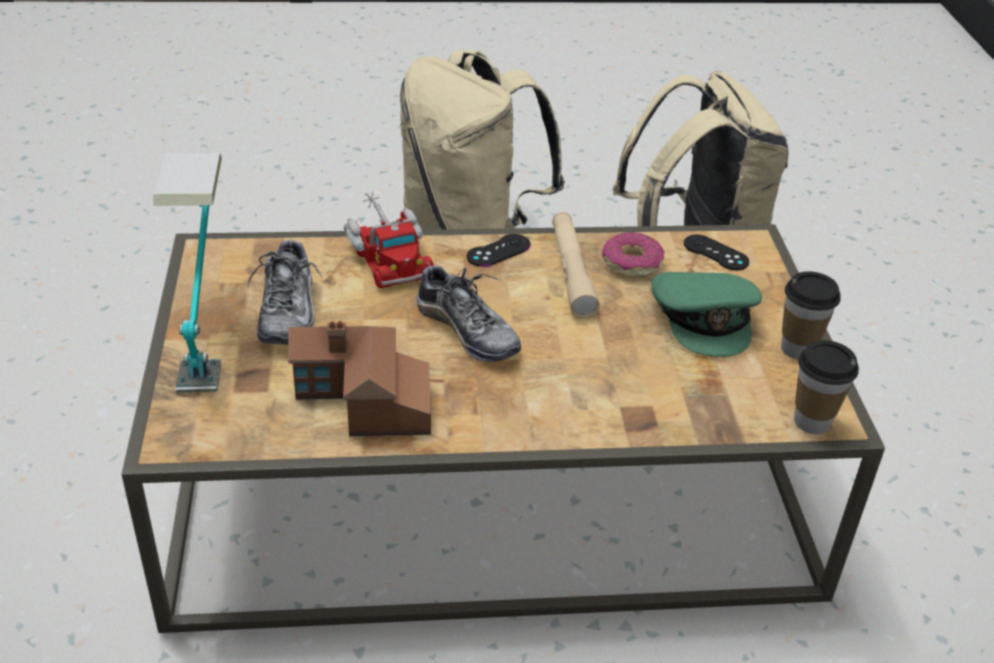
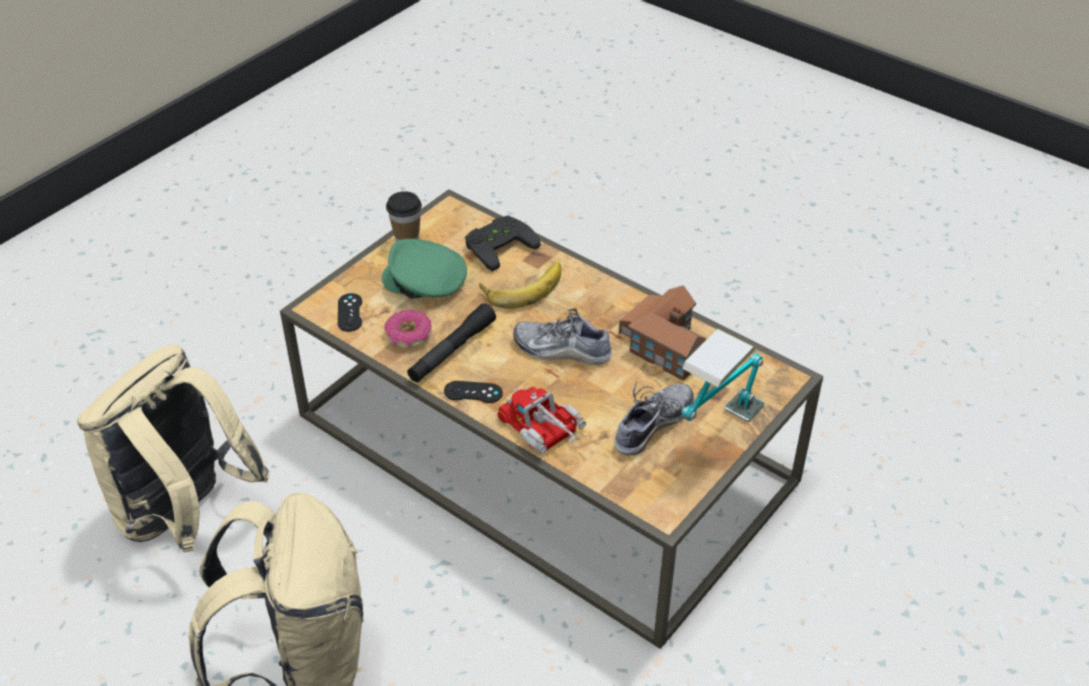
camera: 135 degrees left, 5 degrees up
(388, 254) = (545, 432): toy truck -> toy truck turned 60 degrees counterclockwise
(467, 331) = (562, 350): shoe -> shoe turned 75 degrees counterclockwise
(571, 272) = (452, 350): beige flashlight -> black flashlight
(603, 373) = (522, 286): none -> banana
(704, 318) = (424, 282): green cap -> green cap turned 105 degrees counterclockwise
(706, 407) = (498, 244): none -> black game controller
(811, 421) = (461, 213): cup -> none

